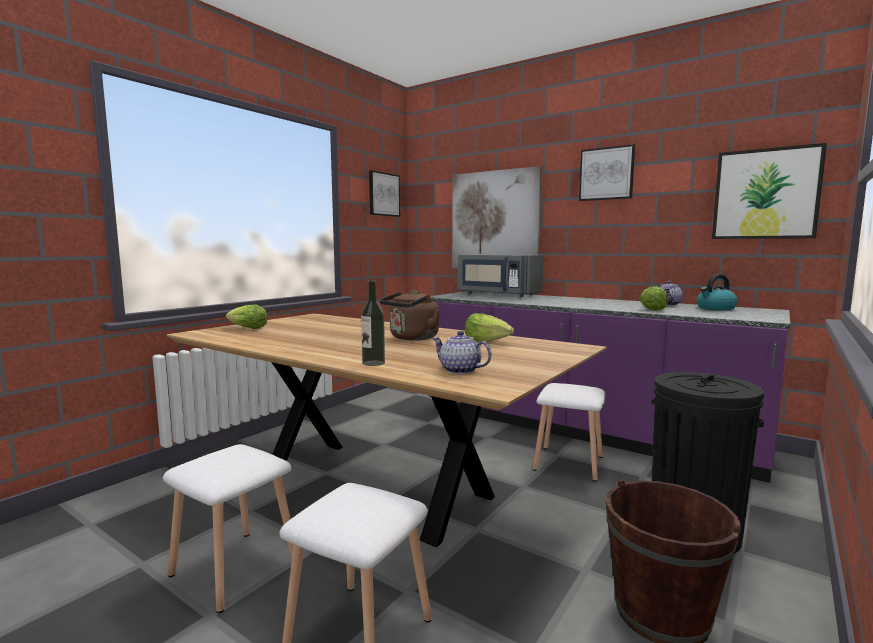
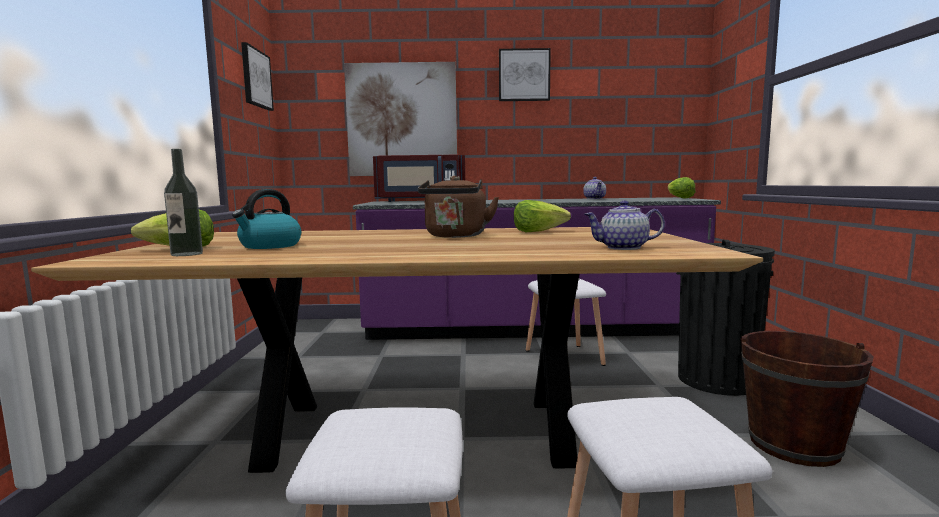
camera: 35 degrees left, 0 degrees up
(373, 363) = (518, 253): bottle -> bottle (187, 254)
(497, 294) = (421, 201): grey microwave -> red microwave
(653, 309) = (602, 200): lettuce -> lettuce (679, 198)
(715, 308) = (637, 198): kettle -> kettle (270, 246)
(765, 194) = (656, 101): picture -> none

